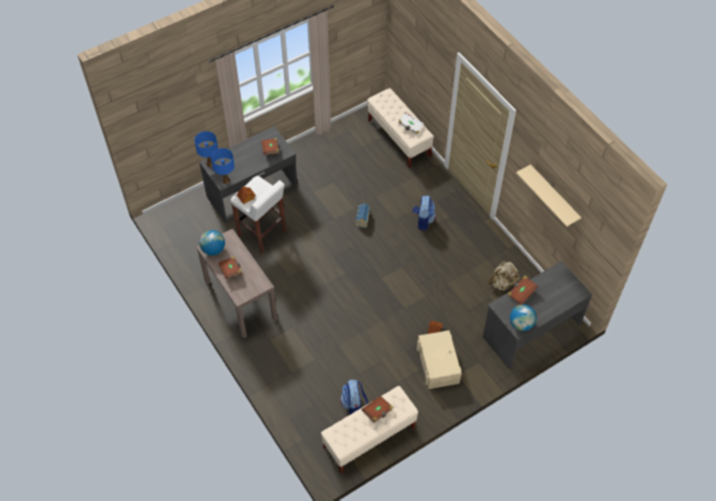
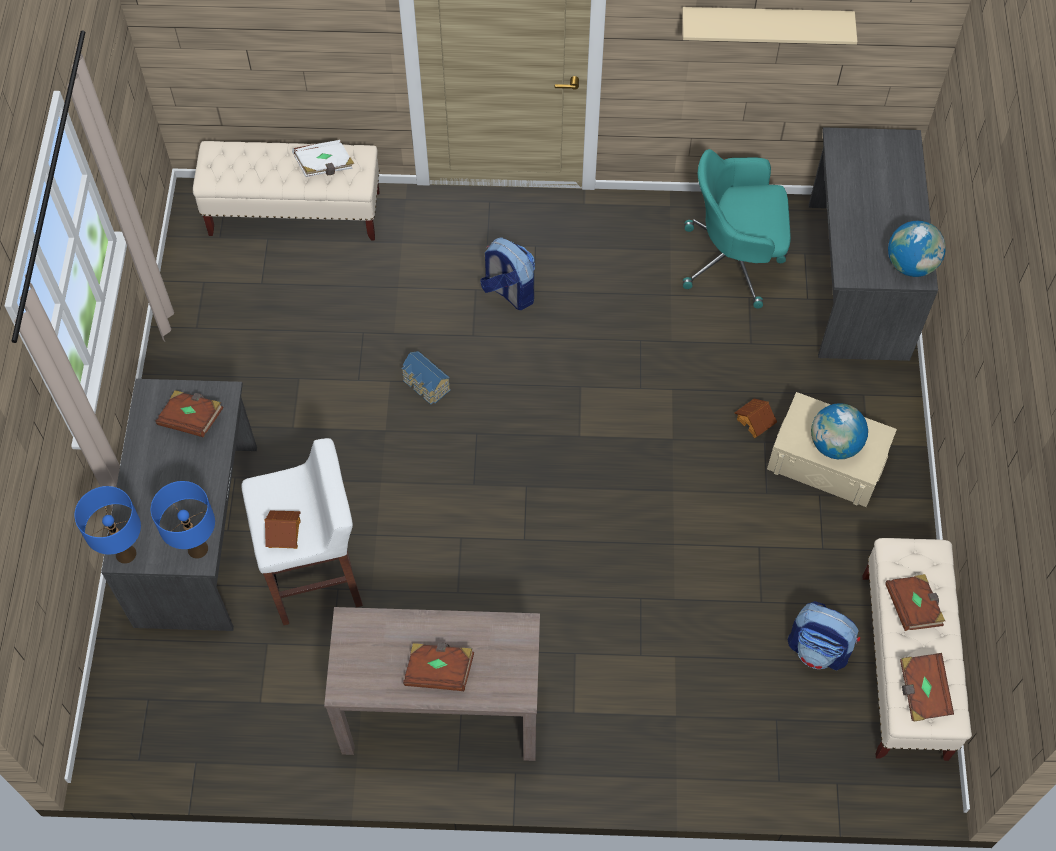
camera: 55 degrees left, 5 degrees up
(213, 249) = (359, 675): globe -> globe (834, 444)
(502, 284) = (734, 260): beige backpack -> turquoise office chair
(521, 293) = (847, 224): brown book -> brown book (922, 691)

